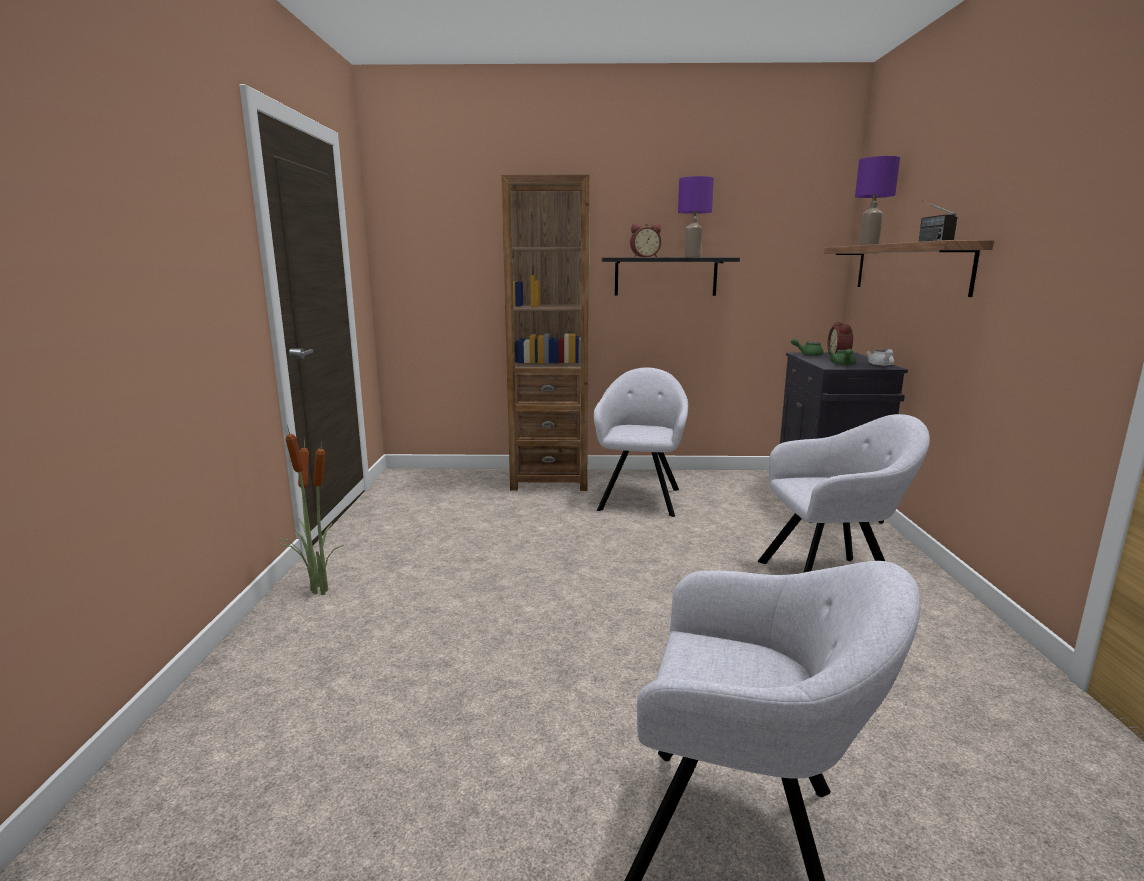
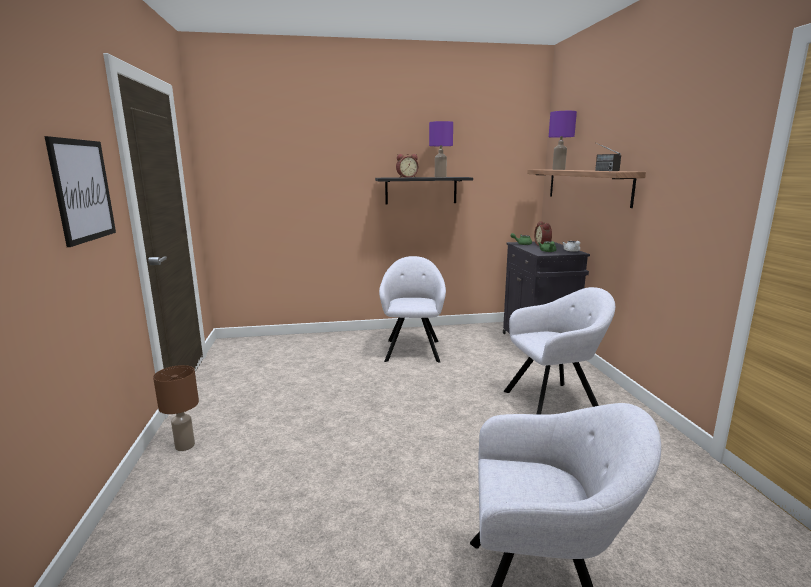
camera: 10 degrees left, 0 degrees up
(198, 252) = (83, 190): none -> picture
(318, 591) = (185, 445): potted plant -> brown table lamp
(550, 479) = (344, 340): brown bookcase -> none

